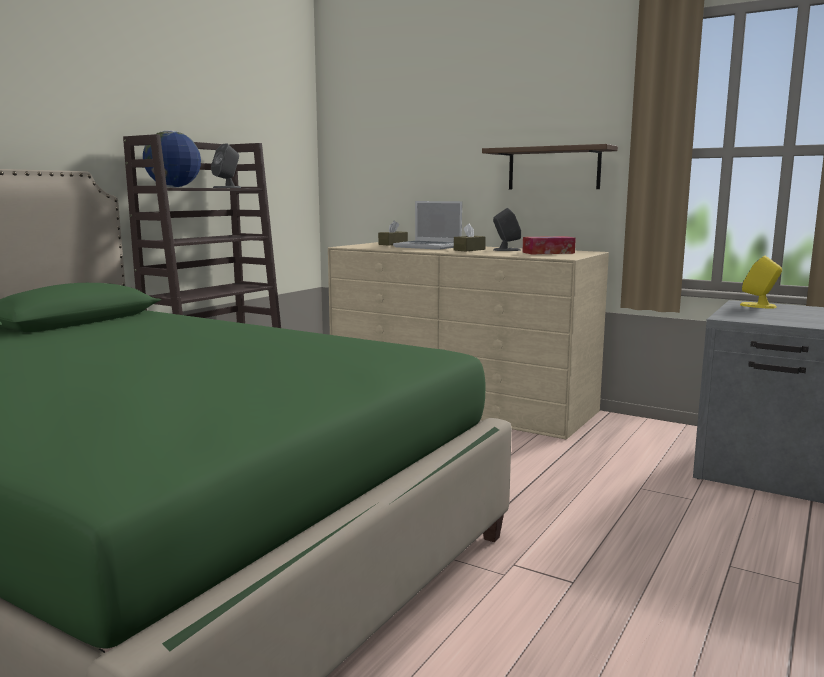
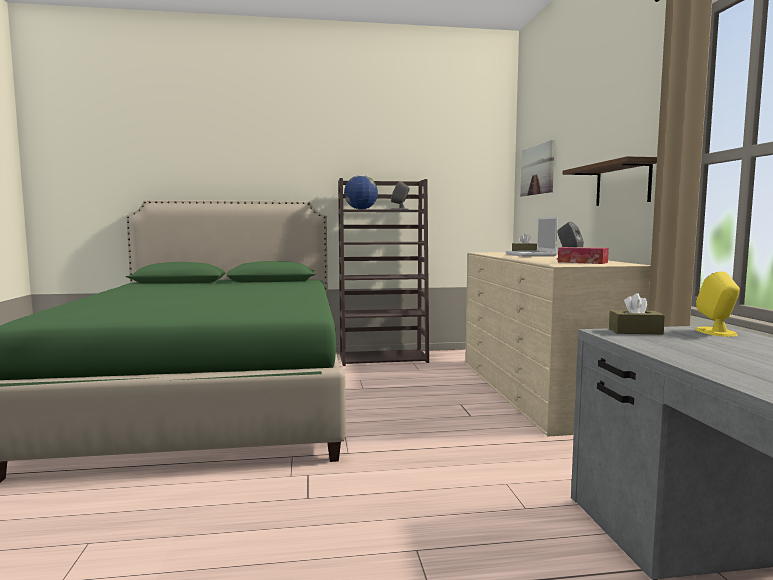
camera: 50 degrees right, 5 degrees down
(378, 139) = (537, 170): none -> picture
(469, 250) = (540, 258): brown tissue box -> brown tissue box (635, 331)

